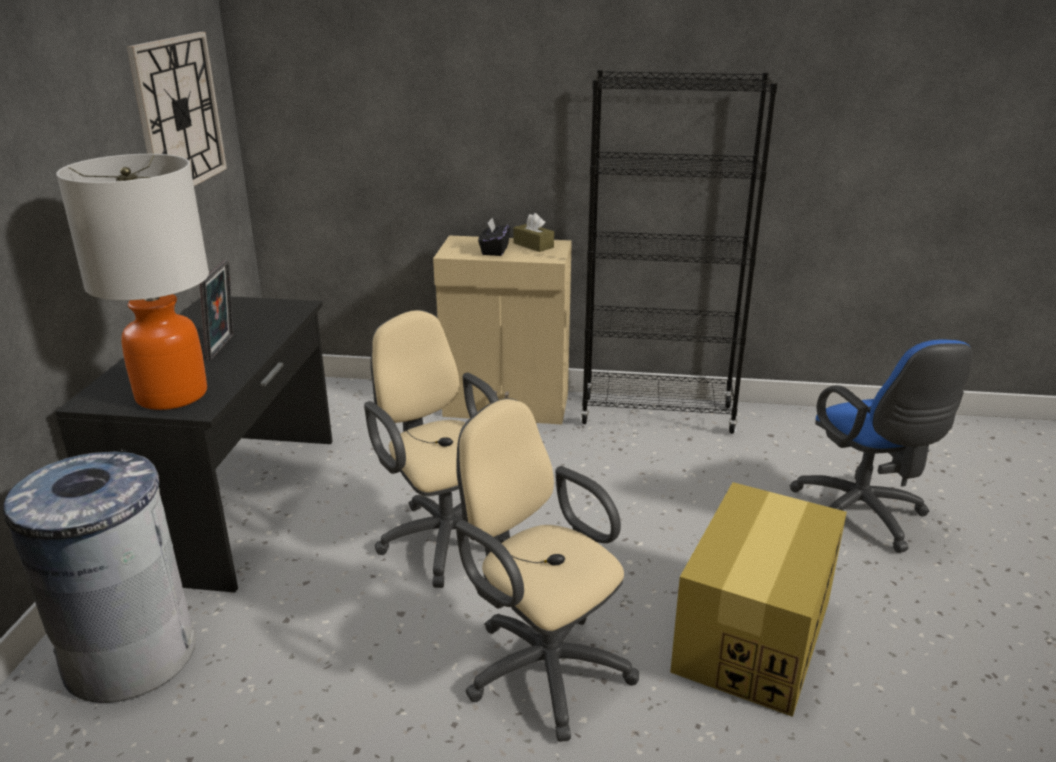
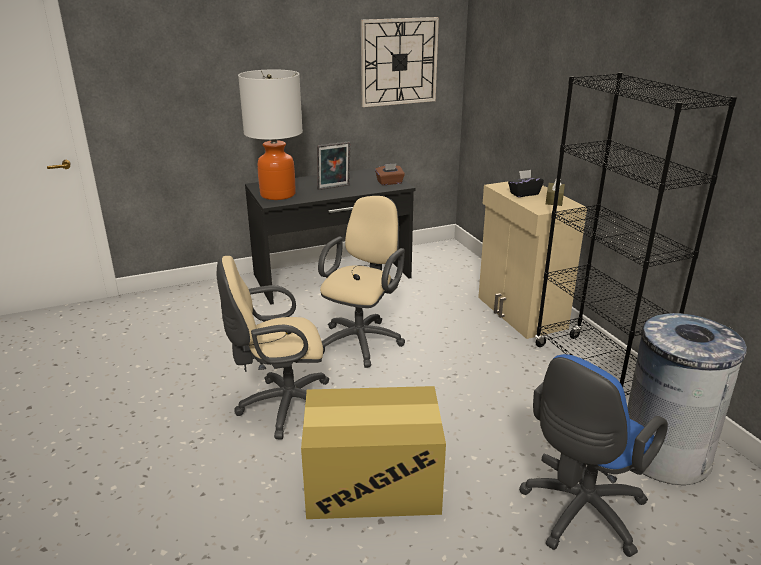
camera: 60 degrees right, 0 degrees up
(129, 655) = (215, 300): grey trash can -> grey trash can (664, 454)
(275, 309) = (390, 183): none -> brown tissue box
(540, 665) = (283, 407): beige office chair -> beige office chair turned 120 degrees counterclockwise

